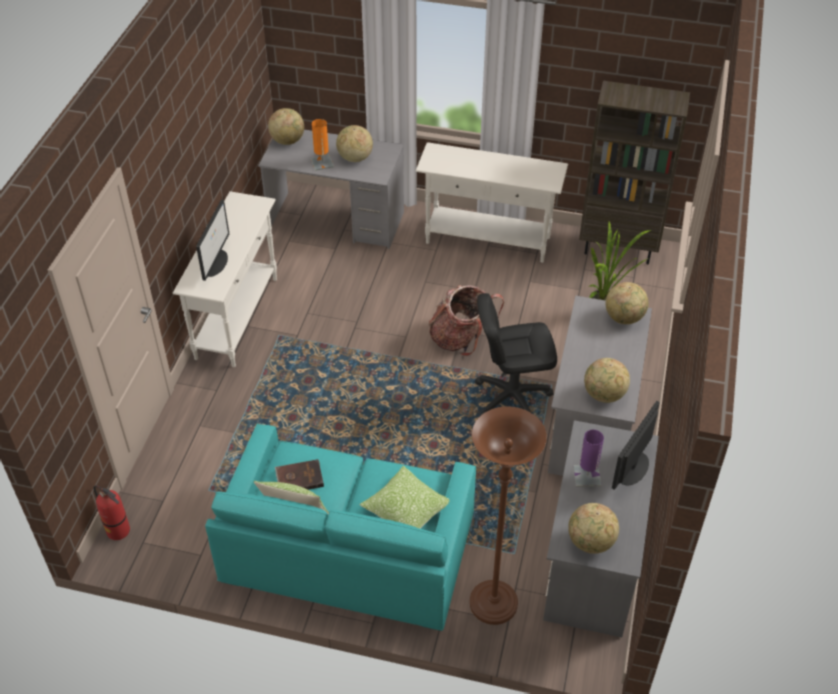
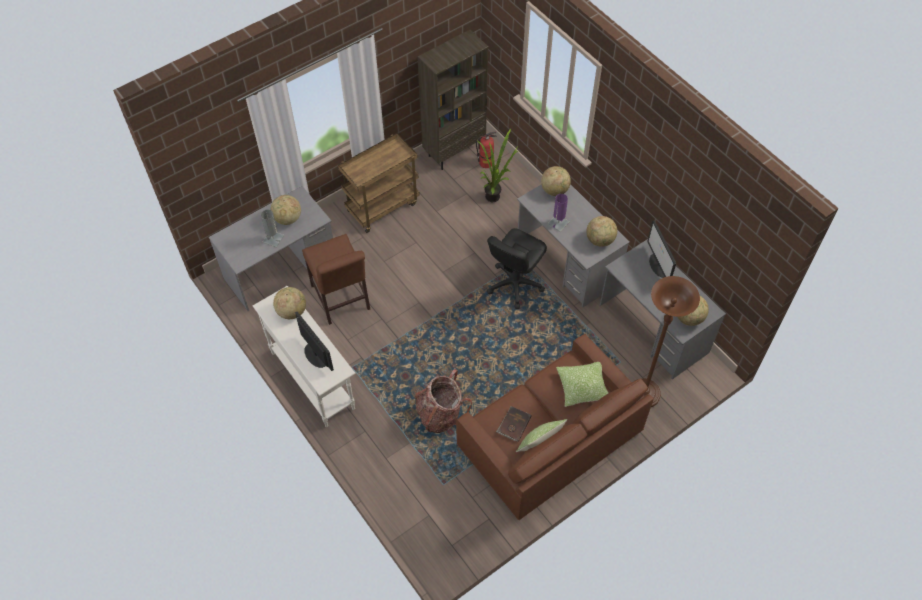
camera: 50 degrees left, 10 degrees up
(118, 530) = (430, 554): fire extinguisher -> fire extinguisher (486, 163)
(288, 140) = (229, 242): globe -> globe (292, 311)
(322, 163) = (273, 239): orange table lamp -> grey table lamp
(347, 281) = (341, 300): none -> brown chair
(348, 548) = (550, 438): turquoise sofa -> brown sofa
(461, 338) = (448, 276): backpack -> backpack (440, 414)
(488, 240) = (382, 206): white console table -> brown cart
(587, 476) = (646, 288): purple table lamp -> purple table lamp (558, 223)

